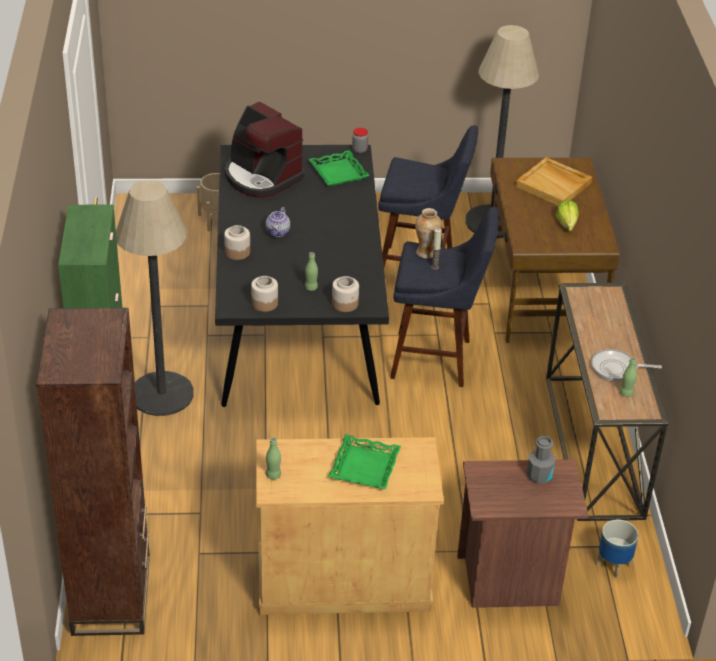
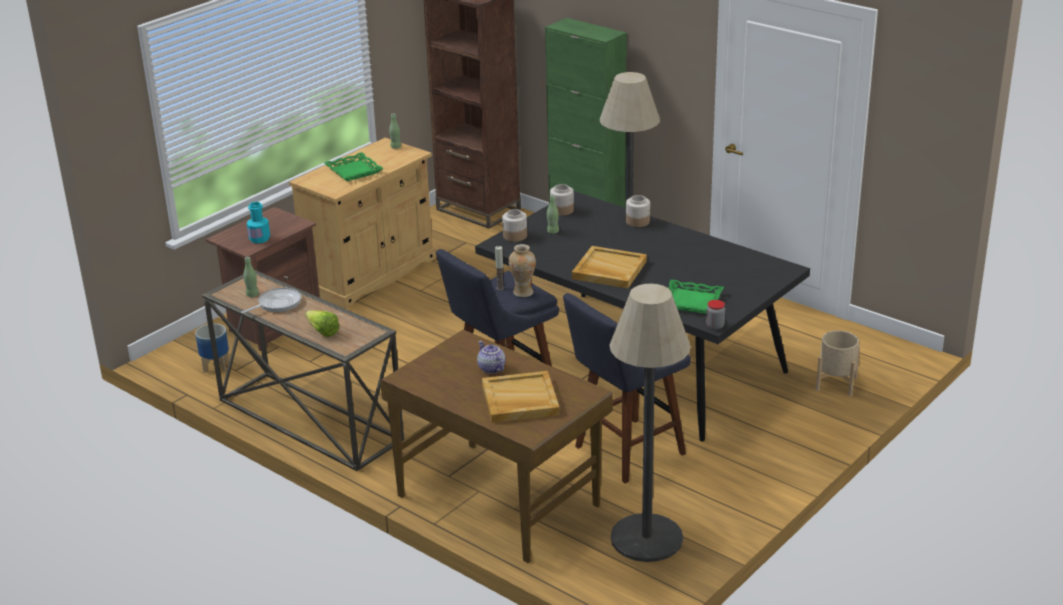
camera: 135 degrees right, 10 degrees down
(261, 177) = (731, 266): coffee machine -> none
(278, 232) = (640, 245): teapot -> teapot (490, 368)
(340, 228) = (608, 270): none -> beige tray
(539, 475) = (259, 239): grey bottle -> turquoise bottle
(566, 227) = (453, 372): lettuce -> lettuce (321, 330)

